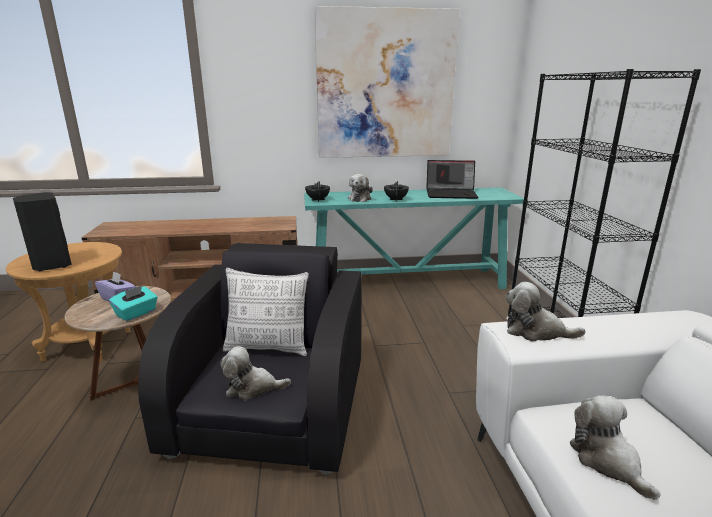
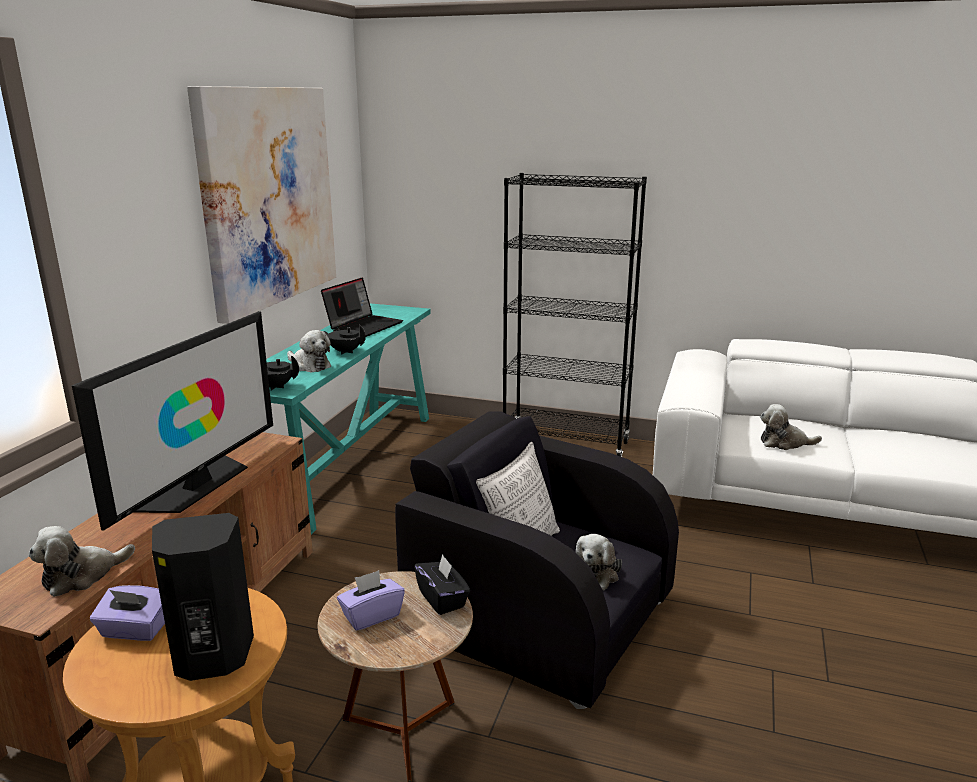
camera: 65 degrees left, 0 degrees up
(80, 248) = (134, 630): none -> purple tissue box
(136, 313) = (442, 599): turquoise tissue box -> black tissue box
(222, 225) = (198, 485): none -> television
(535, 331) = (692, 396): plush toy -> plush toy (82, 576)

